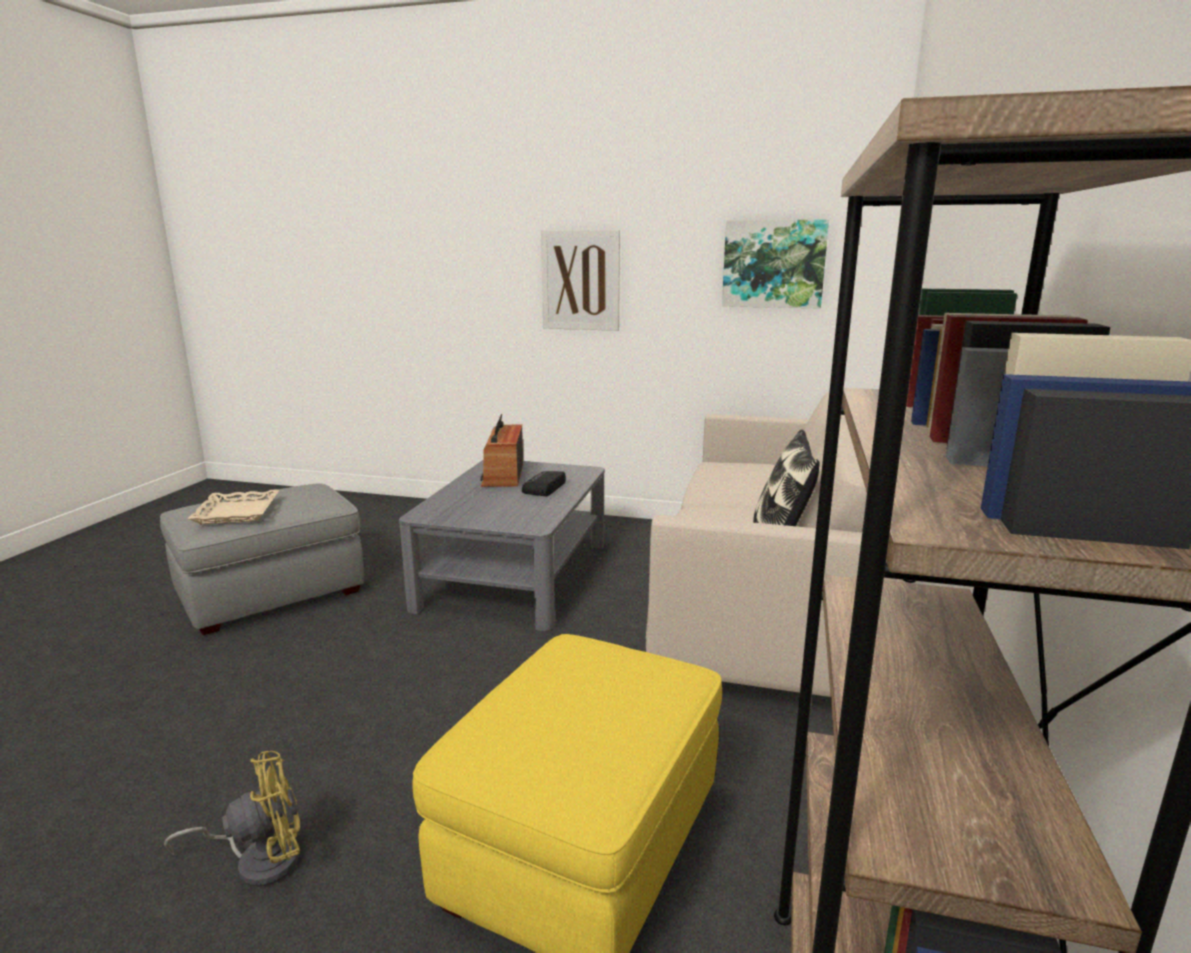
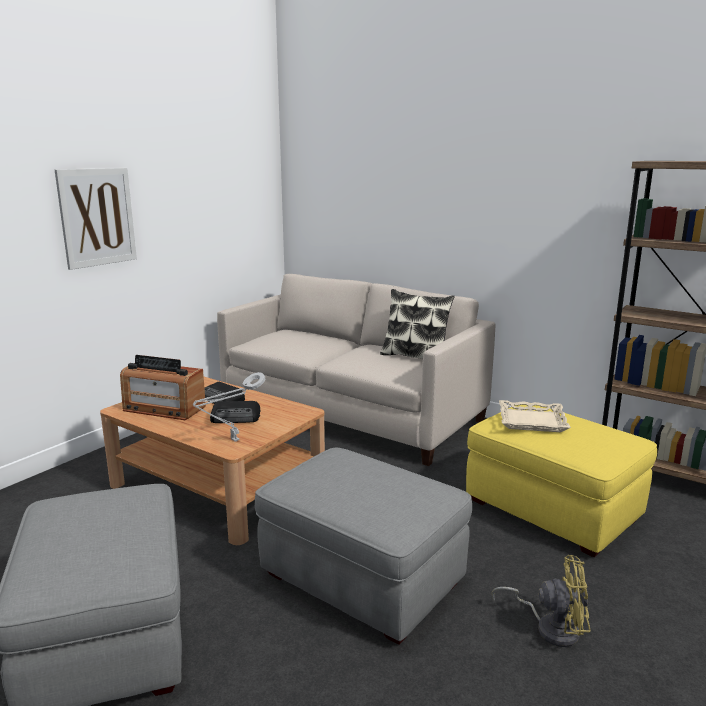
camera: 70 degrees left, 0 degrees up
(238, 512) = (114, 544): beige tray -> beige tray (532, 421)
(259, 860) = (550, 627): yellow fan -> yellow fan turned 105 degrees clockwise
(356, 693) = (363, 580): none -> grey ottoman
(440, 511) = (233, 441): none -> grey table lamp
(500, 502) = (236, 417): none -> radio
(515, 575) = (218, 485): grey coffee table -> brown coffee table
(773, 264) = (228, 191): picture -> none

